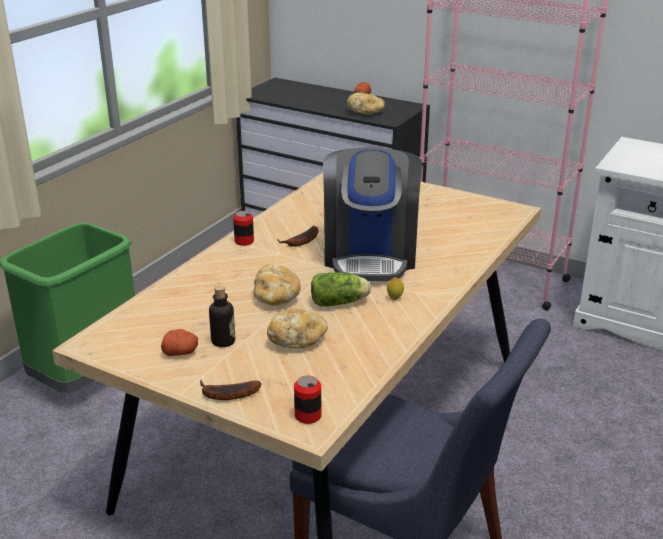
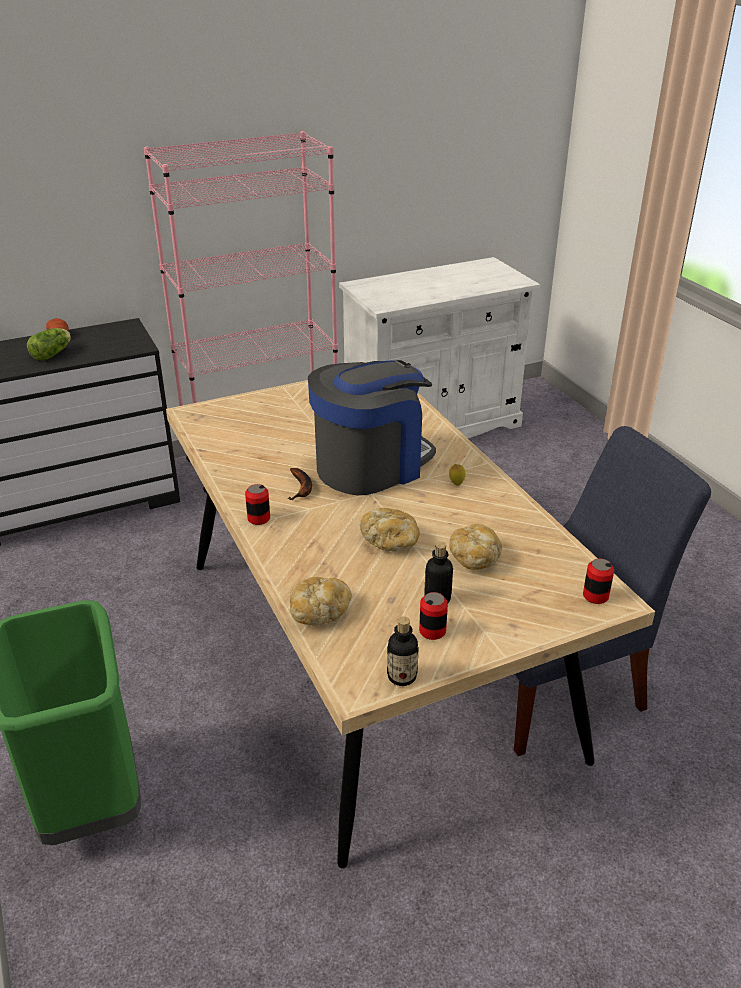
camera: 55 degrees left, 5 degrees up
(116, 357) = (402, 676): none -> bottle
(181, 352) = (432, 631): potato -> can
(226, 395) = (530, 629): banana -> none
(341, 302) = (435, 511): lettuce -> lettuce (53, 353)
(366, 112) = (100, 349): bread -> bread (320, 612)
(370, 255) = (371, 465): coffee machine -> coffee machine turned 75 degrees counterclockwise

